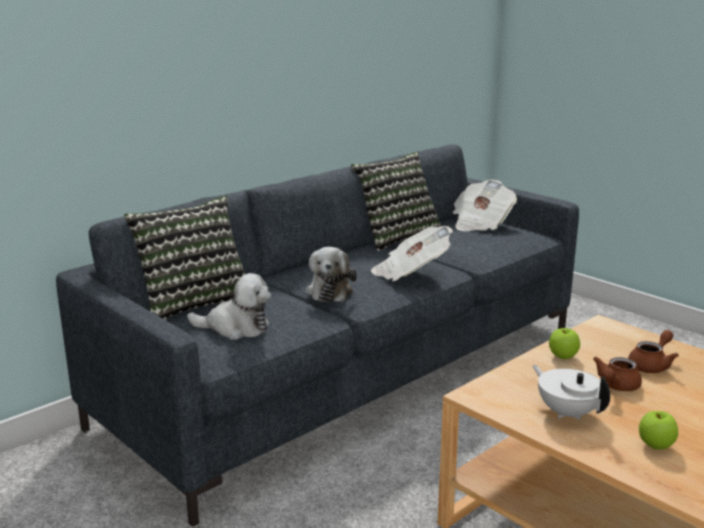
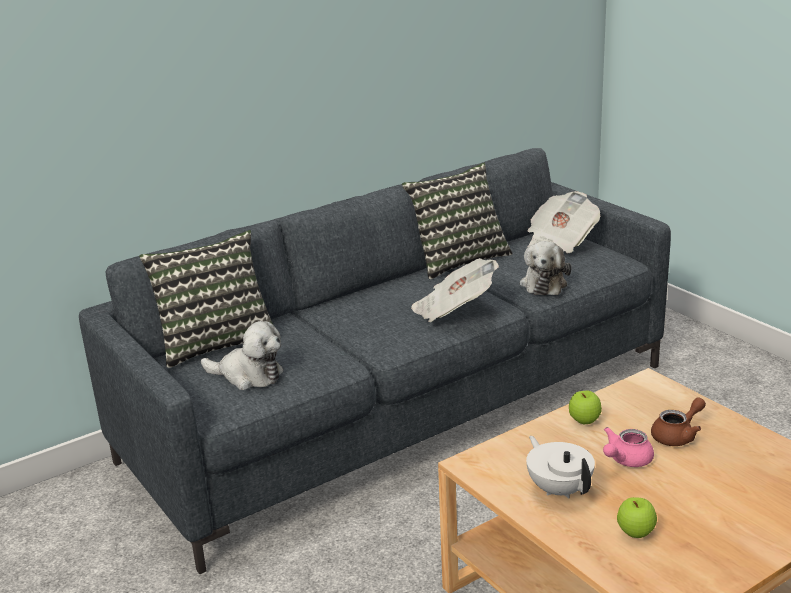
camera: 10 degrees right, 5 degrees up
(330, 291) = (360, 331): plush toy -> plush toy (544, 283)
(616, 386) = (625, 460): brown teapot -> pink teapot

